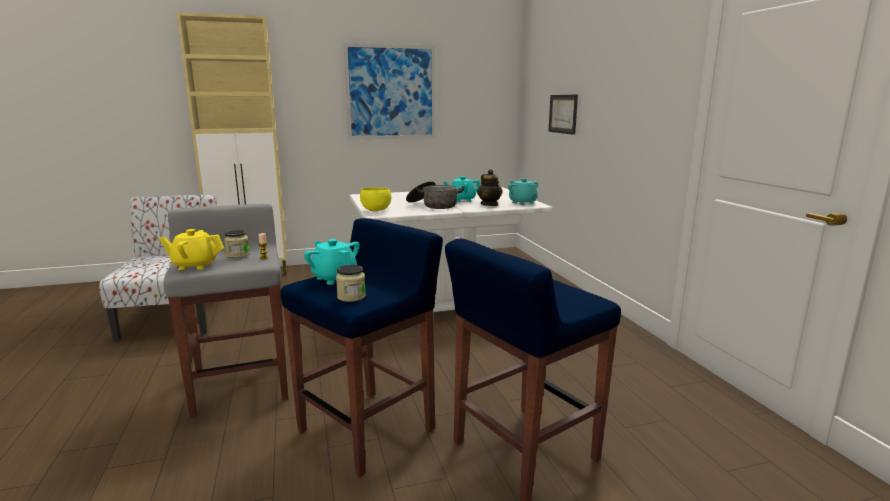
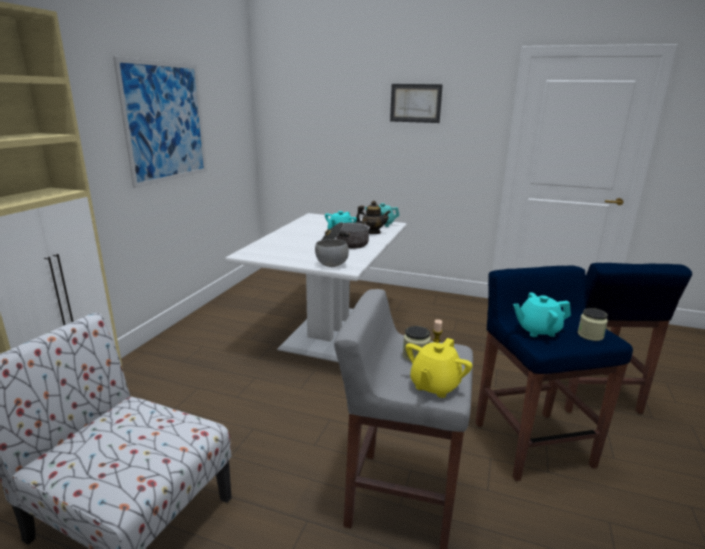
camera: 55 degrees left, 5 degrees up
(375, 210) = (331, 265): yellow bowl -> grey bowl
(563, 114) = (337, 139): picture -> picture (415, 103)

